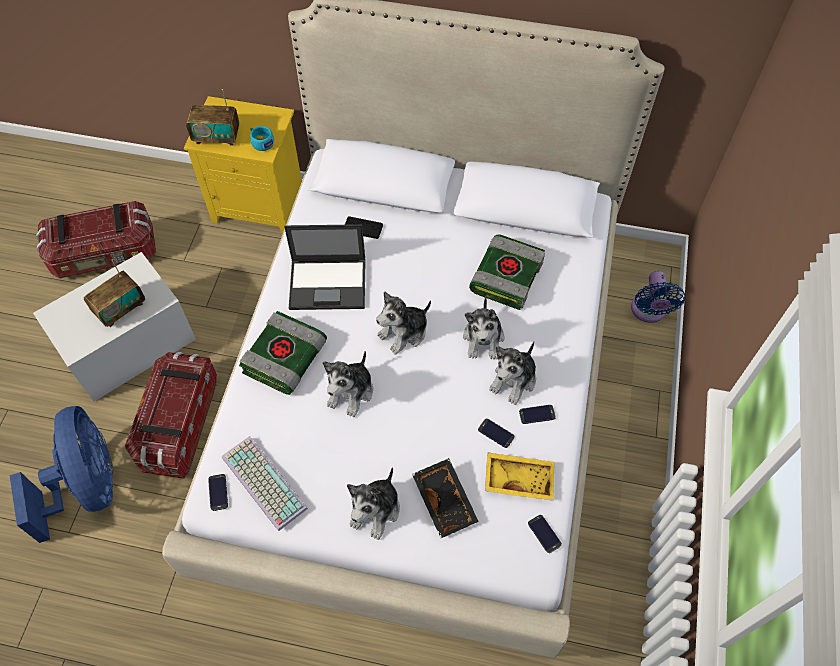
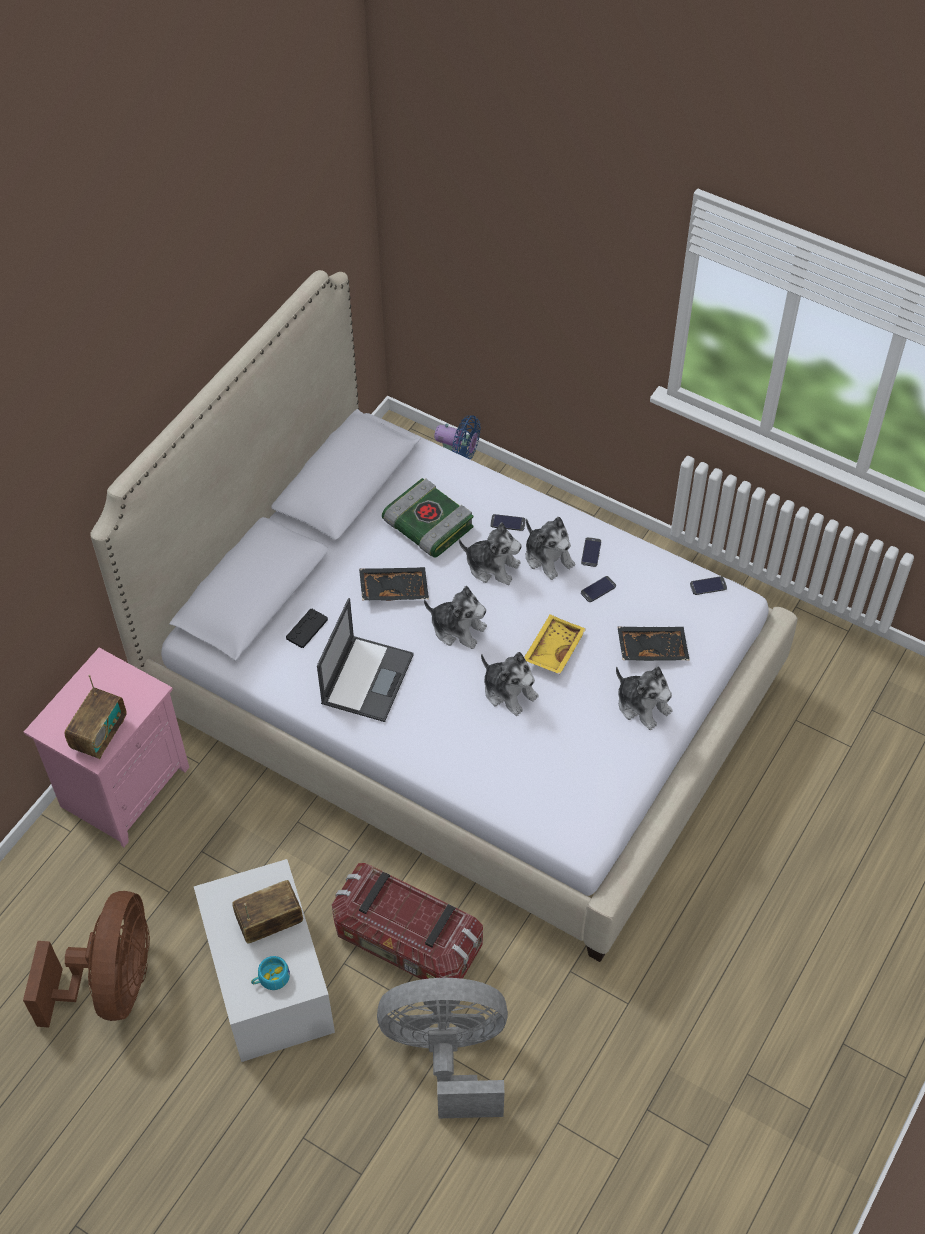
camera: 70 degrees left, 5 degrees down
(88, 486) = (448, 1055): blue fan -> grey fan
(105, 255) = (112, 984): storage box -> brown fan
(120, 308) = (270, 923): radio -> radio turned 90 degrees counterclockwise
(218, 492) = (577, 833): phone -> phone (508, 523)
(261, 142) = (134, 691): turquoise cup -> turquoise cup (270, 978)
(261, 204) = (124, 785): yellow nightstand -> pink nightstand
(261, 483) = (581, 791): keyboard -> none
(285, 359) = (446, 740): book -> none
(404, 332) = (457, 629): plush toy -> plush toy turned 45 degrees counterclockwise
(428, 273) = (394, 588): none -> black tray
(519, 478) = (650, 587): yellow tray -> yellow tray (552, 649)

